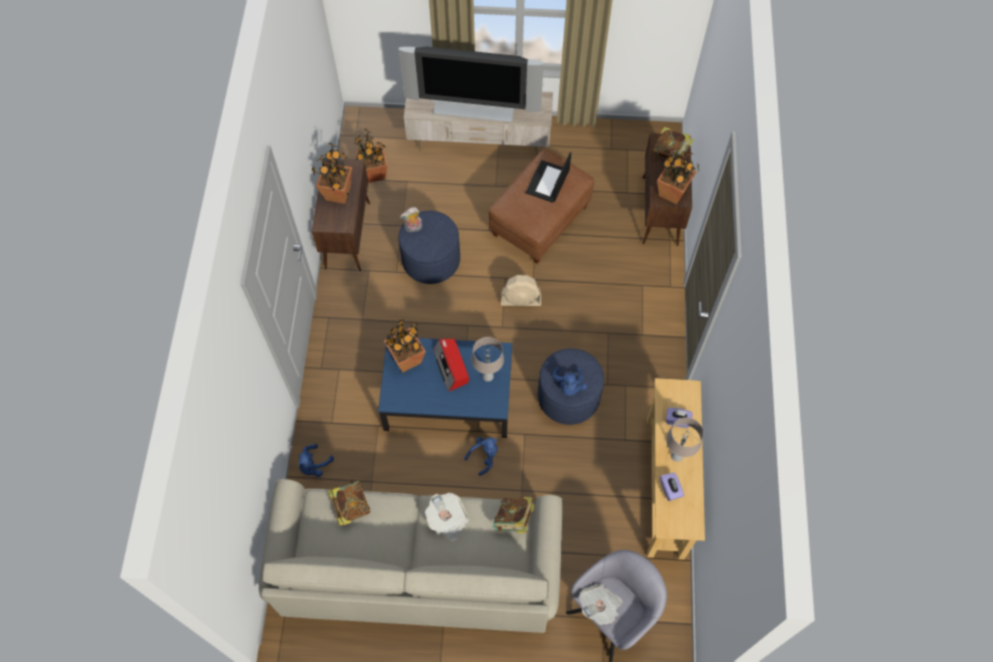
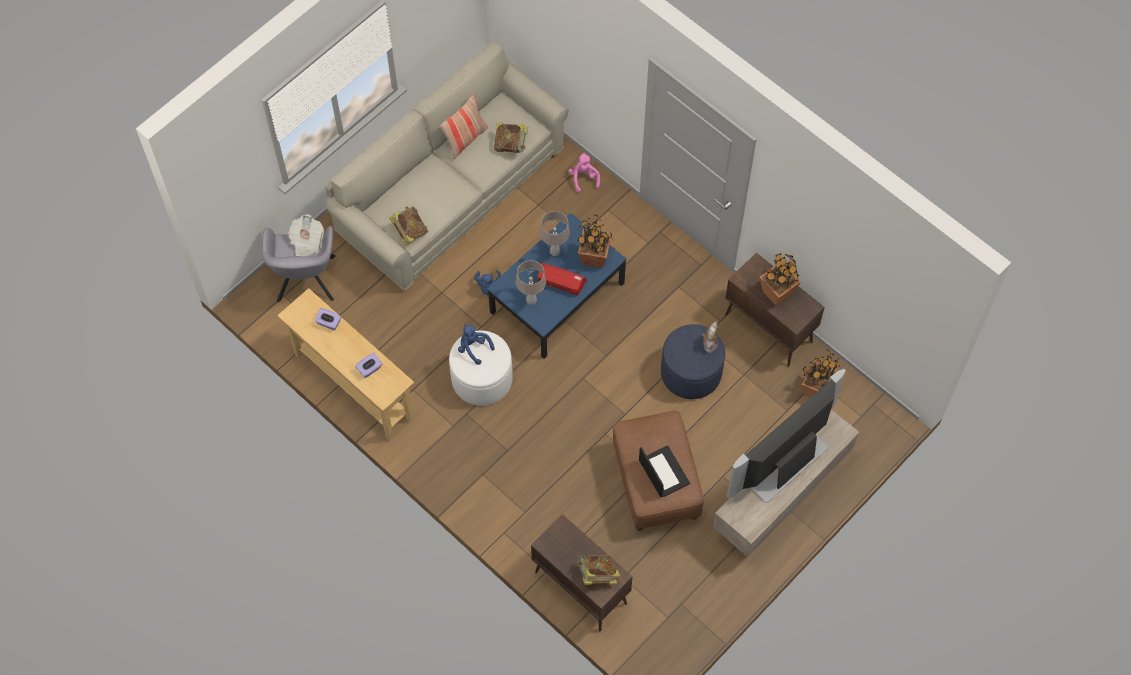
camera: 130 degrees right, 0 degrees up
(314, 465) = (584, 178): blue plush toy -> pink plush toy
(377, 551) = (465, 139): none -> pillow
(447, 520) = (447, 192): newspaper -> none
(521, 300) = (594, 410): beige fan -> none
(568, 396) = (482, 378): blue ottoman -> white ottoman
(672, 193) = (557, 541): potted plant -> none
(676, 455) = (347, 346): beige table lamp -> beige table lamp (555, 251)

